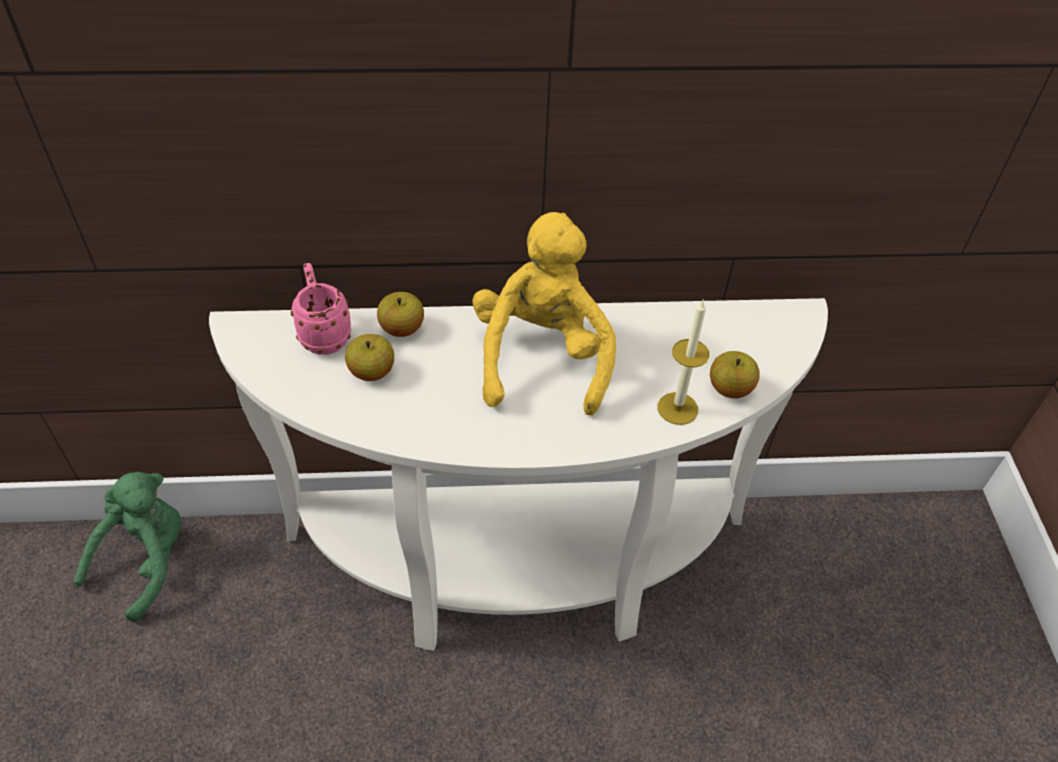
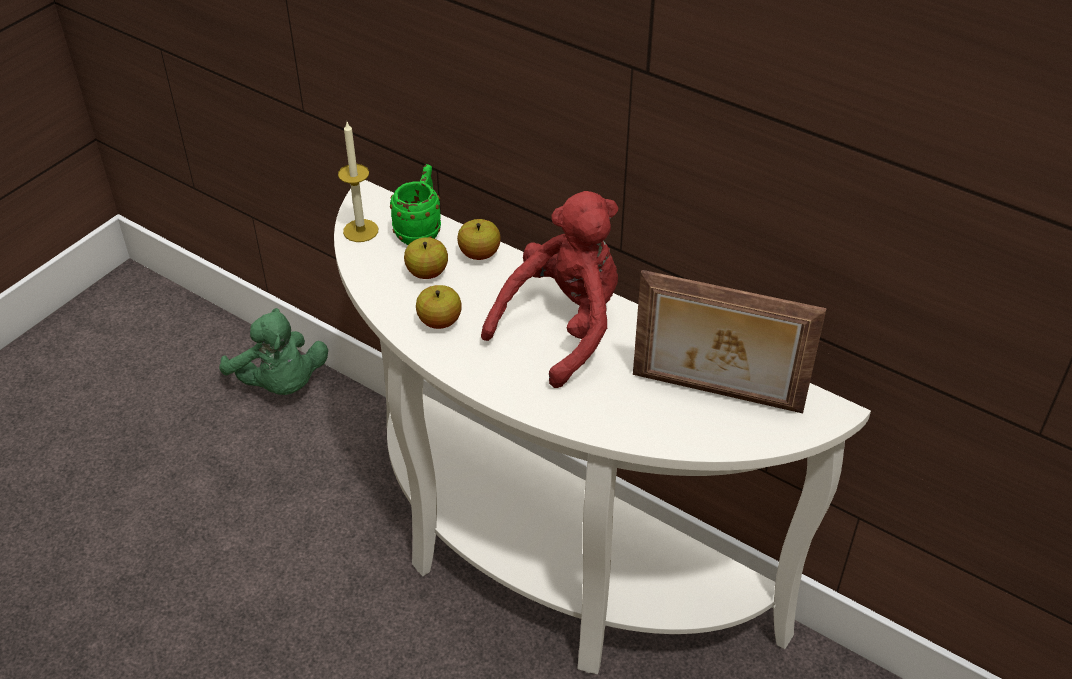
camera: 40 degrees right, 5 degrees down
(146, 561) = (280, 384): green plush toy -> green plush toy turned 75 degrees clockwise
(323, 333) = (420, 230): pink mug -> green mug
(542, 357) = (563, 327): yellow plush toy -> red plush toy
(677, 408) = (631, 421): candle -> candle (360, 230)
(714, 347) = (716, 394): none -> picture frame
(730, 389) = (694, 432): apple -> apple (439, 321)

